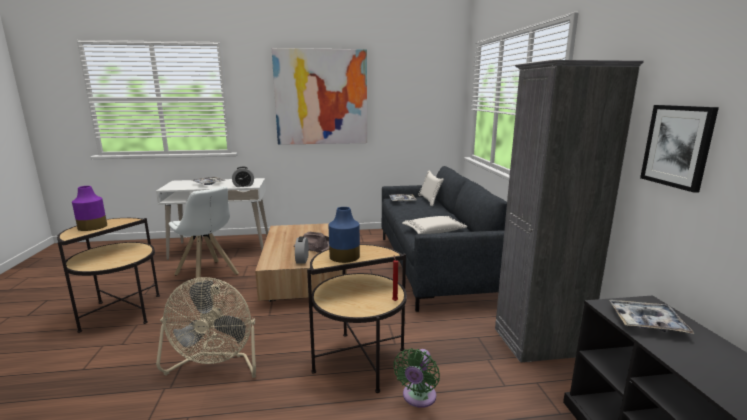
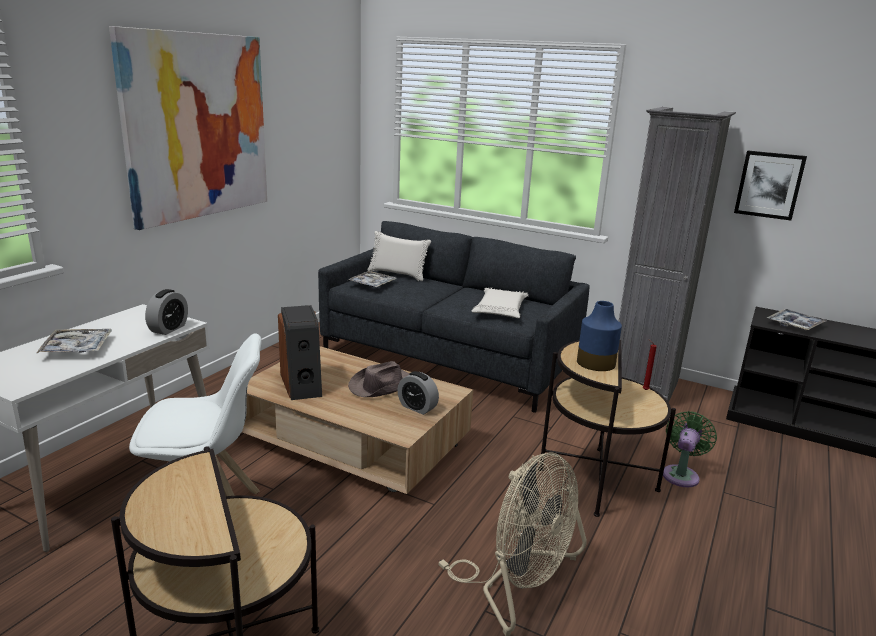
camera: 55 degrees left, 5 degrees up
(93, 226) = (174, 508): purple vase -> none
(292, 234) = (302, 384): none -> speaker
(418, 398) = (681, 474): green fan -> green fan turned 120 degrees counterclockwise

